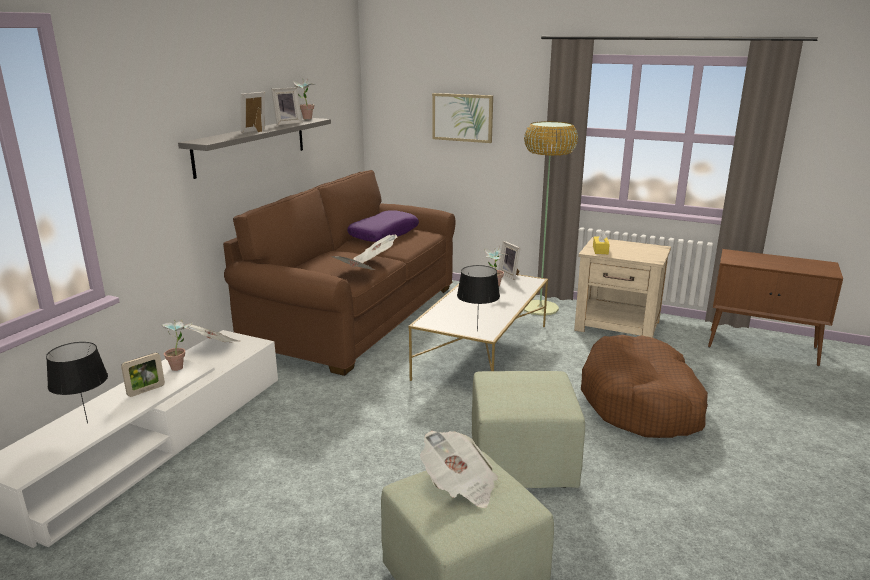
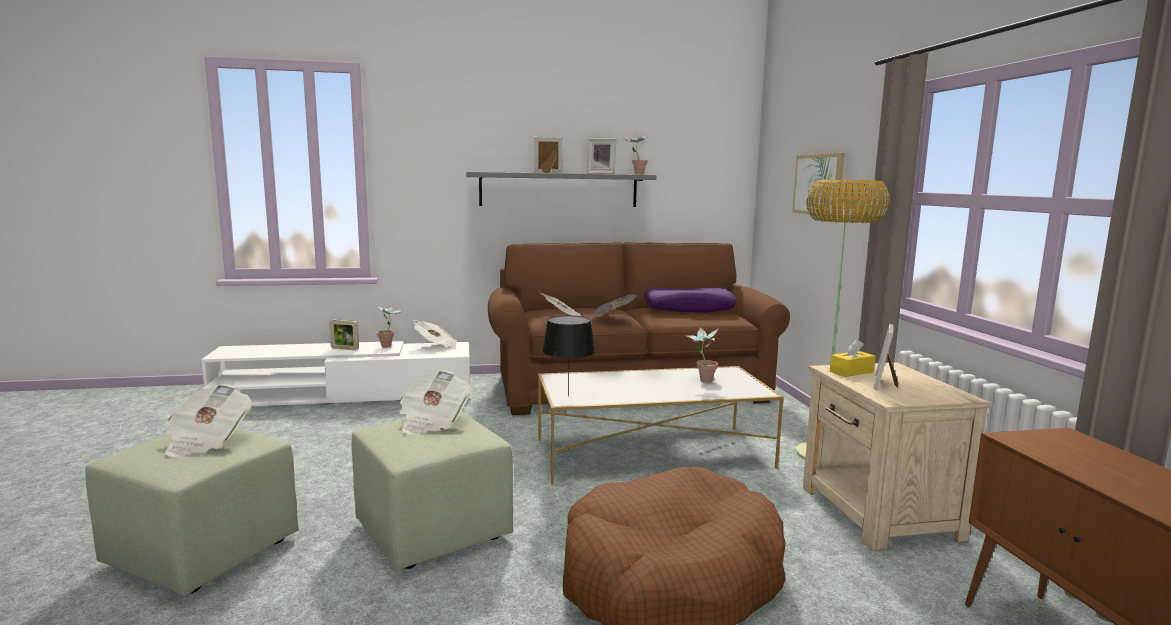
camera: 55 degrees right, 10 degrees down
(87, 423) = (288, 350): black table lamp -> none
(507, 384) = (432, 421): none -> newspaper
(510, 275) = (751, 380): picture frame -> picture frame (885, 384)

